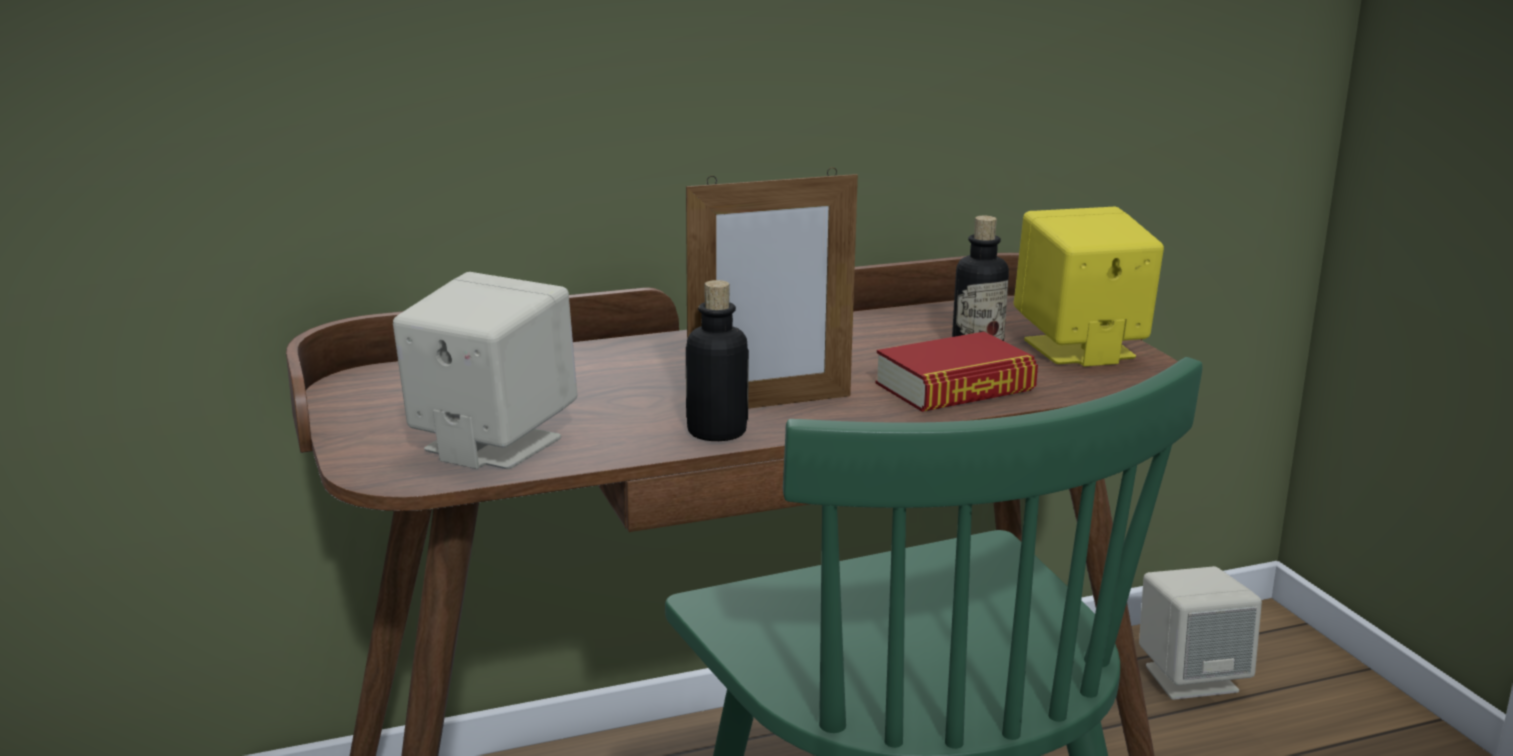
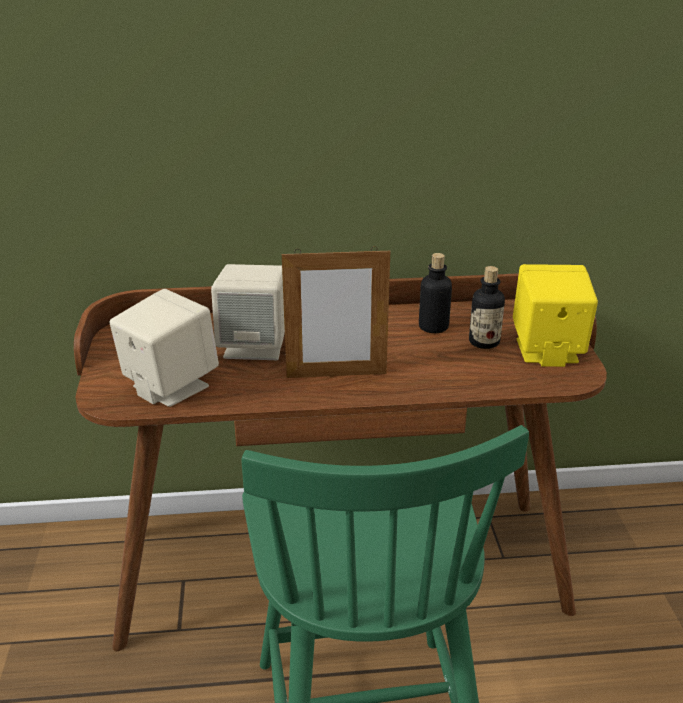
camera: 15 degrees right, 10 degrees up
(717, 432) = (295, 393): bottle -> bottle (433, 327)
(955, 387) = (452, 374): book -> none
(1191, 678) = (628, 528): beige speaker -> beige speaker (255, 347)

